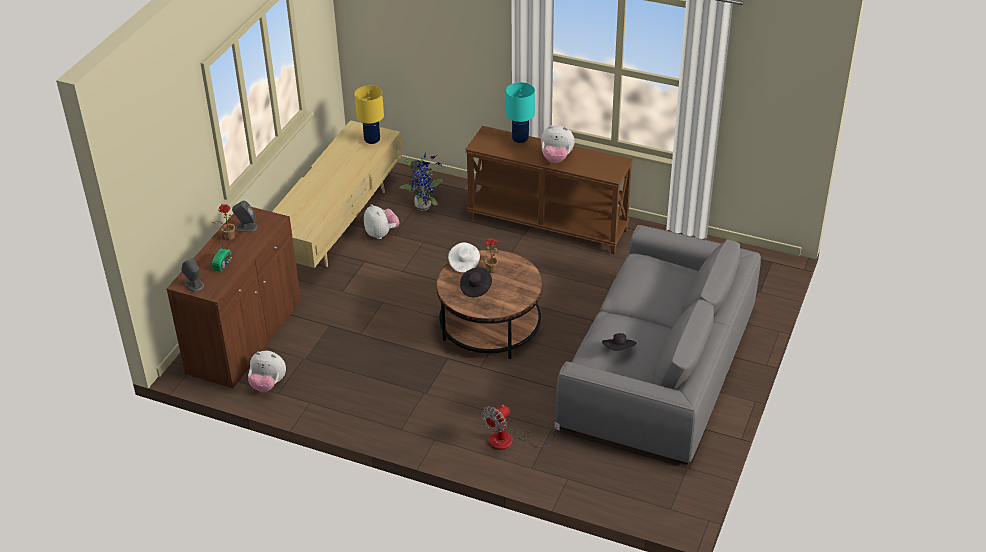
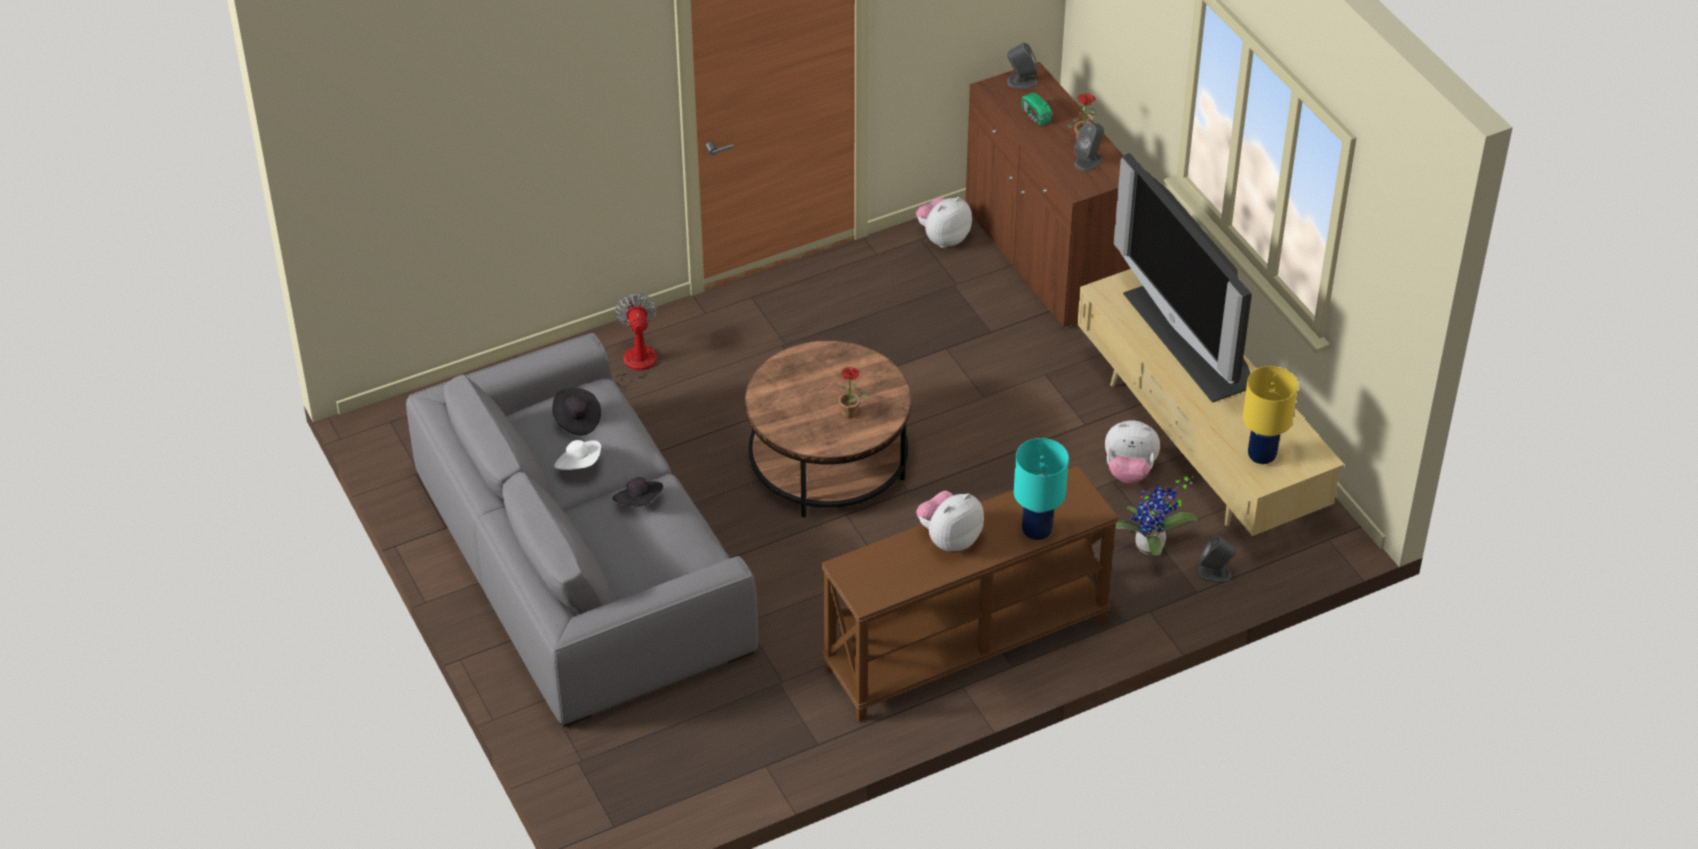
camera: 130 degrees right, 5 degrees up
(313, 192) = (1190, 339): none -> television
(463, 263) = (891, 397): white hat -> white hat (579, 465)
(475, 288) = (832, 380): black hat -> black hat (639, 502)

